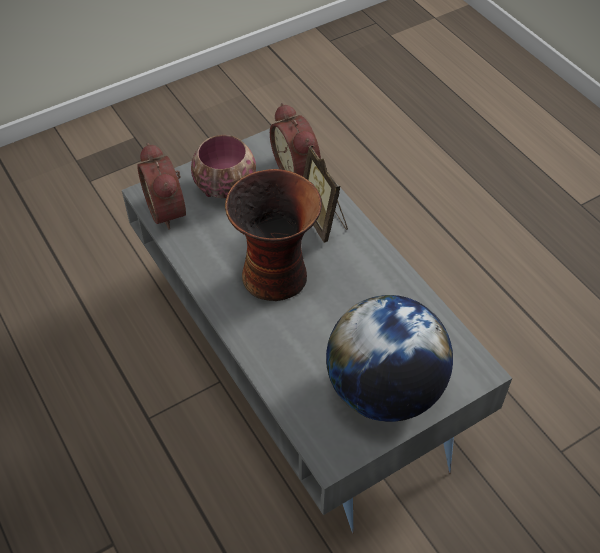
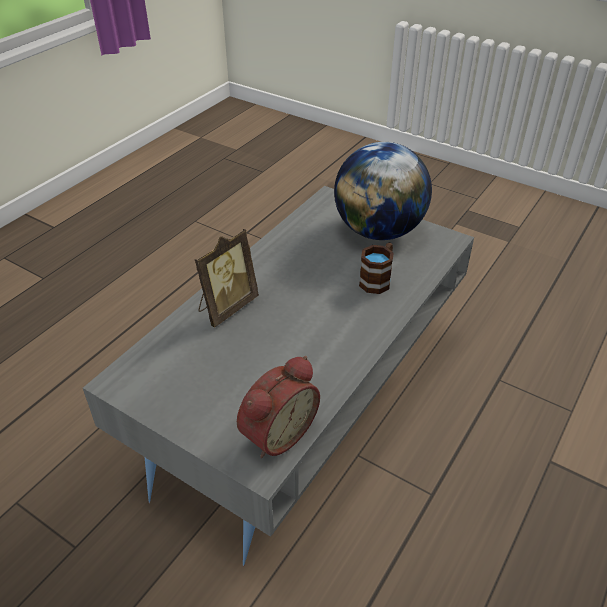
camera: 115 degrees left, 10 degrees down
(224, 186) = (215, 398): bowl -> none
(277, 275) = (312, 316): vase -> none
(298, 168) = (159, 347): alarm clock -> none
(299, 348) = (378, 279): none -> brown mug

